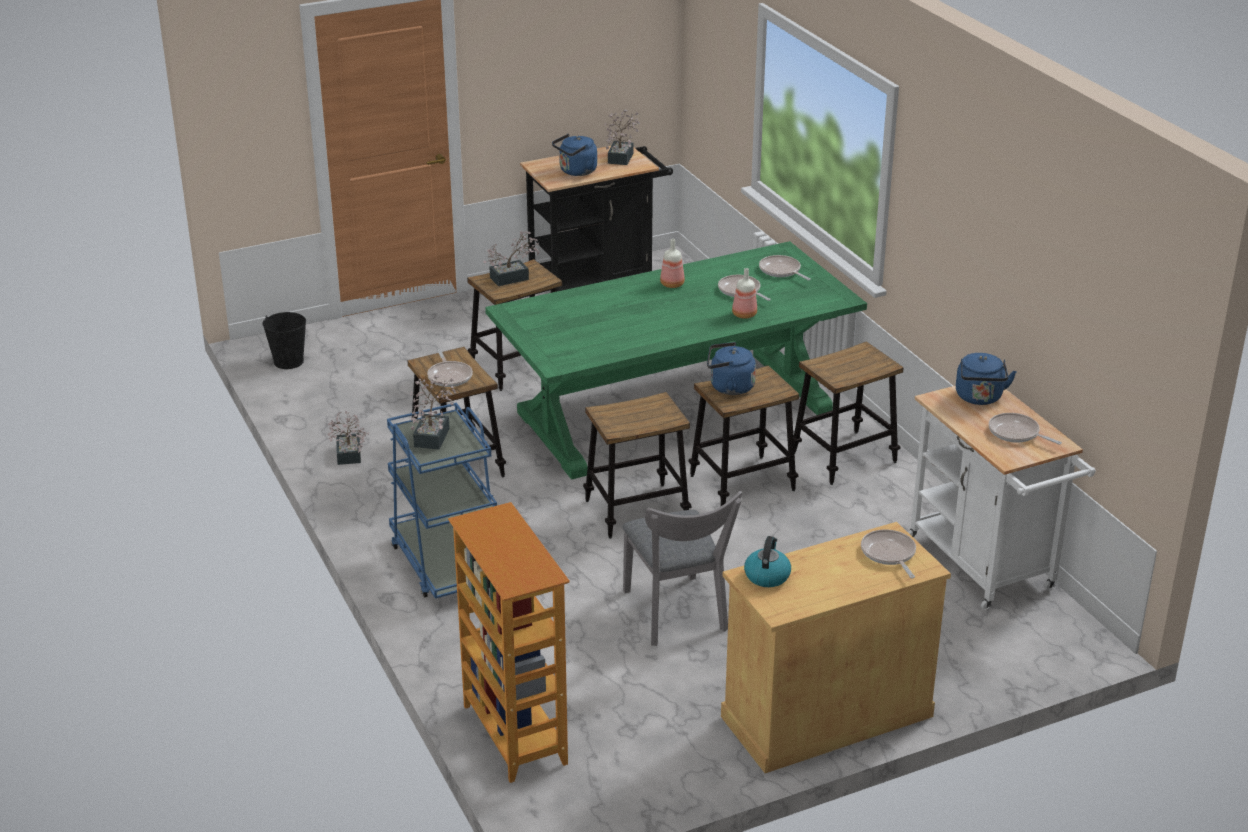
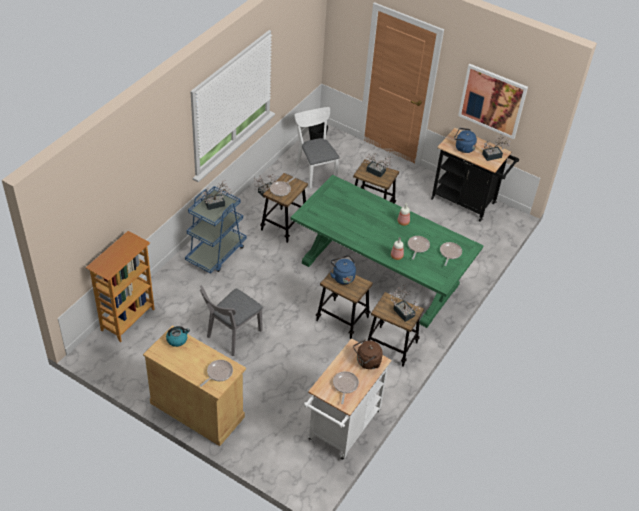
camera: 55 degrees right, 15 degrees up
(357, 388) = (315, 171): none -> white chair
(570, 69) = (492, 101): none -> picture
(636, 511) = (294, 293): stool -> none
(856, 360) = (402, 311): none -> potted plant
(979, 398) = (367, 362): blue kettle -> brown kettle

